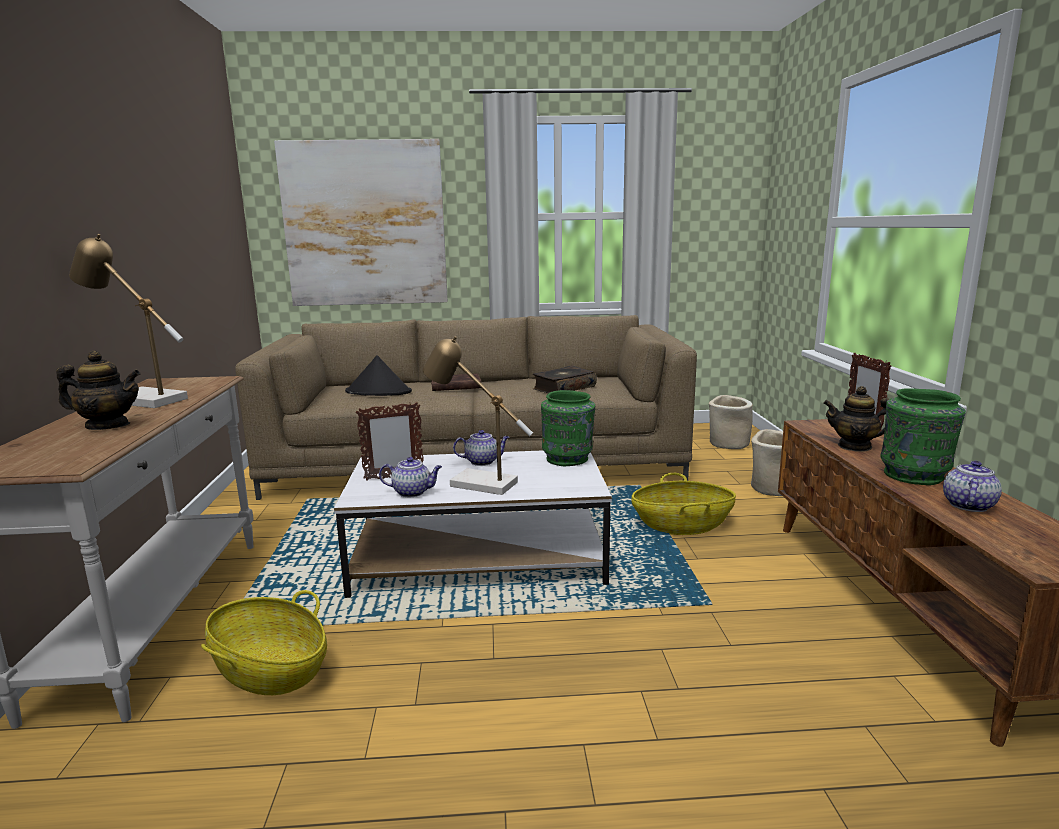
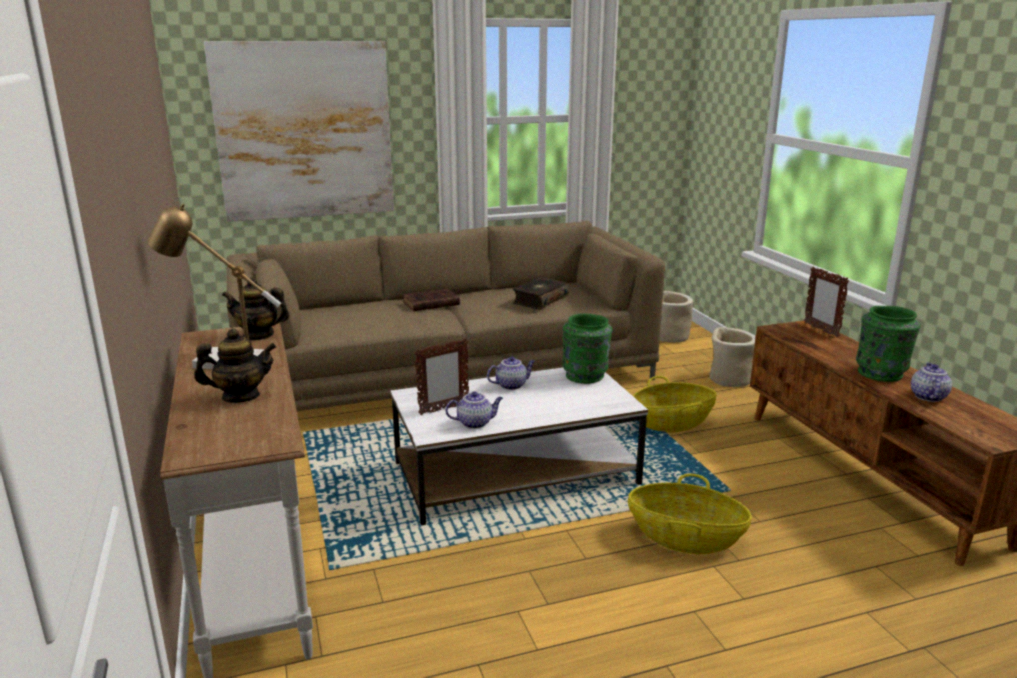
camera: 15 degrees left, 5 degrees up
(270, 670) = (403, 597): basket -> basket (685, 538)
(379, 392) = (359, 316): black hat -> none
(475, 483) = (523, 408): table lamp -> none
(855, 446) = (825, 349): teapot -> teapot (258, 335)

